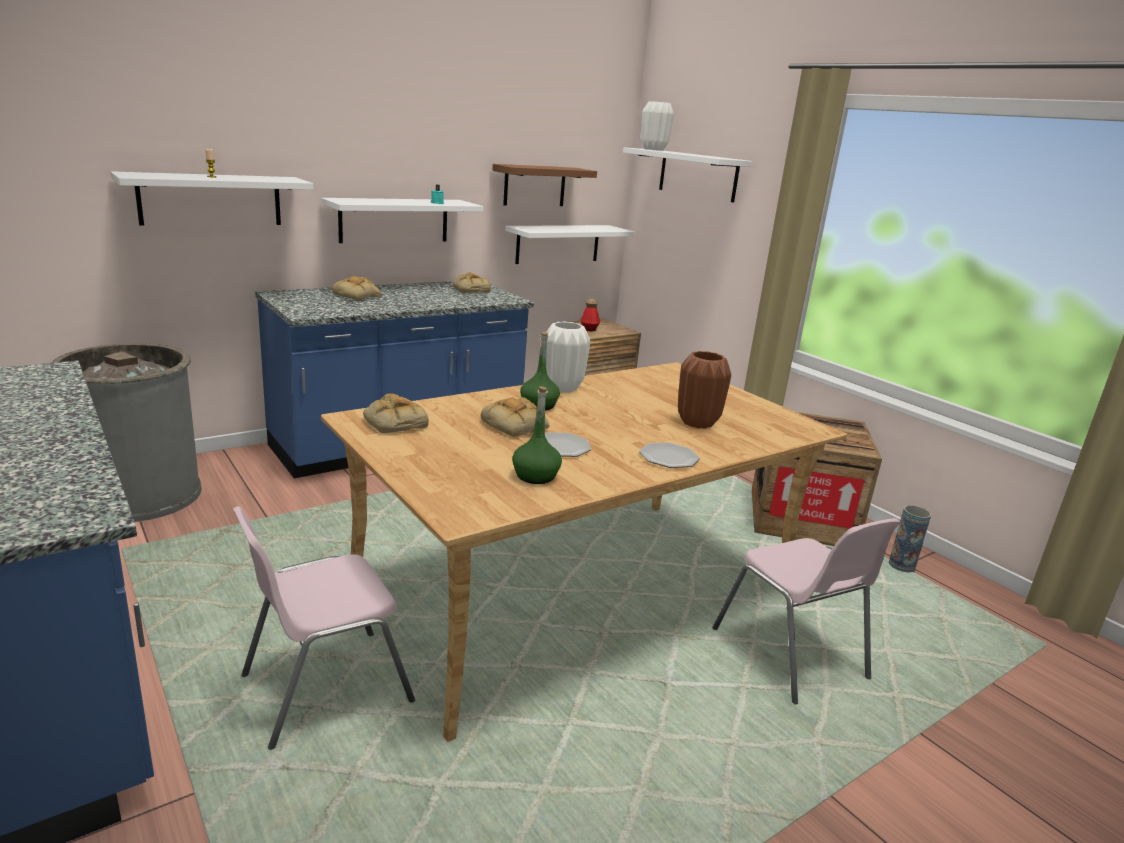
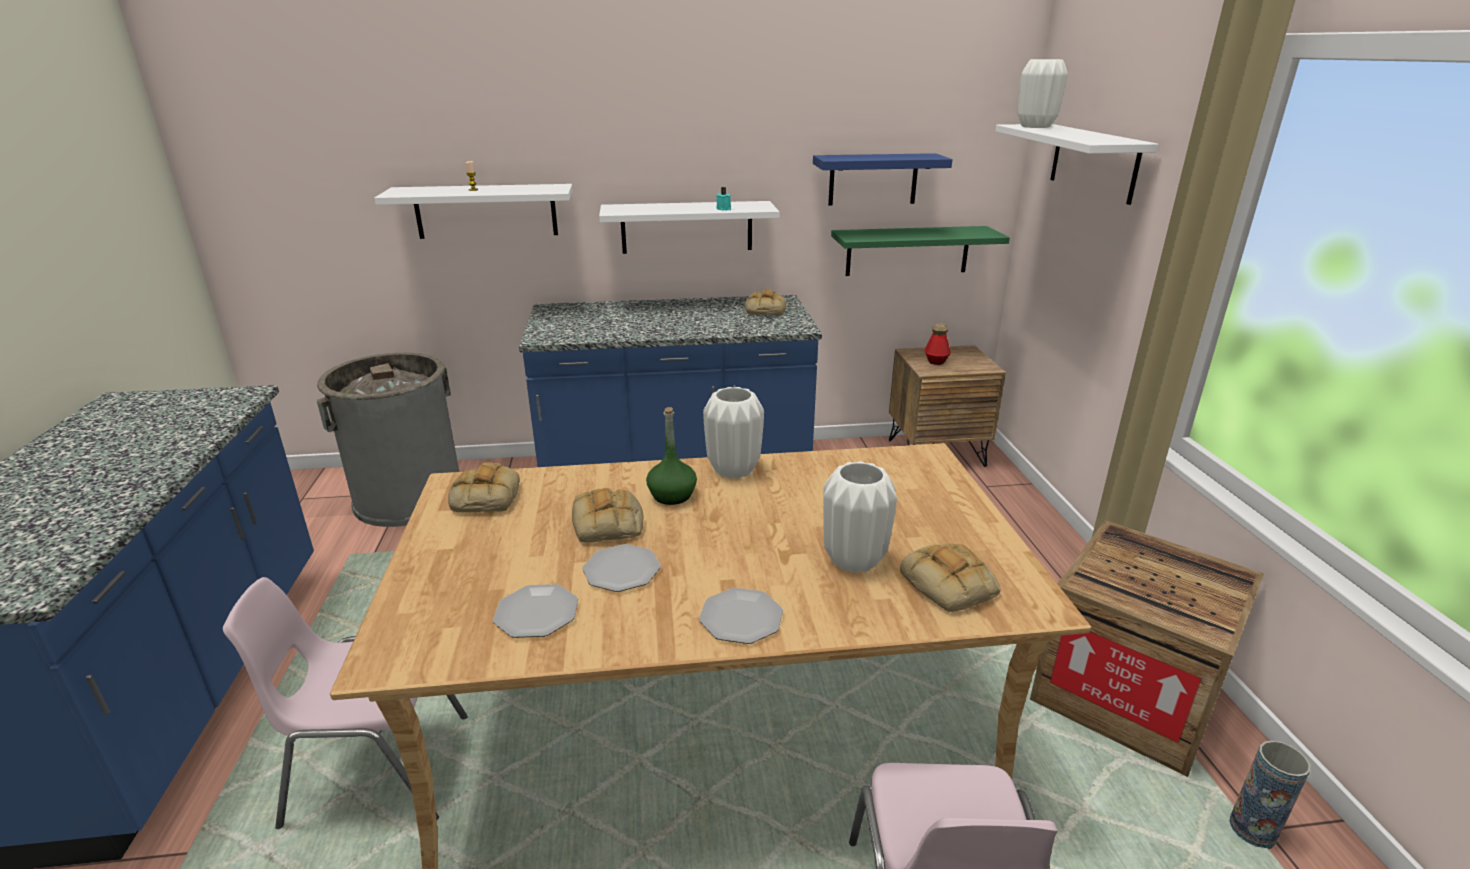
camera: 30 degrees right, 5 degrees up
(358, 295) = (626, 314): bread -> bread (950, 585)
(534, 185) = (873, 179): brown shelf -> blue shelf
(536, 476) = (537, 613): green bottle -> plate
(558, 244) = (907, 251): white shelf -> green shelf
(696, 423) = (853, 560): brown vase -> white vase

